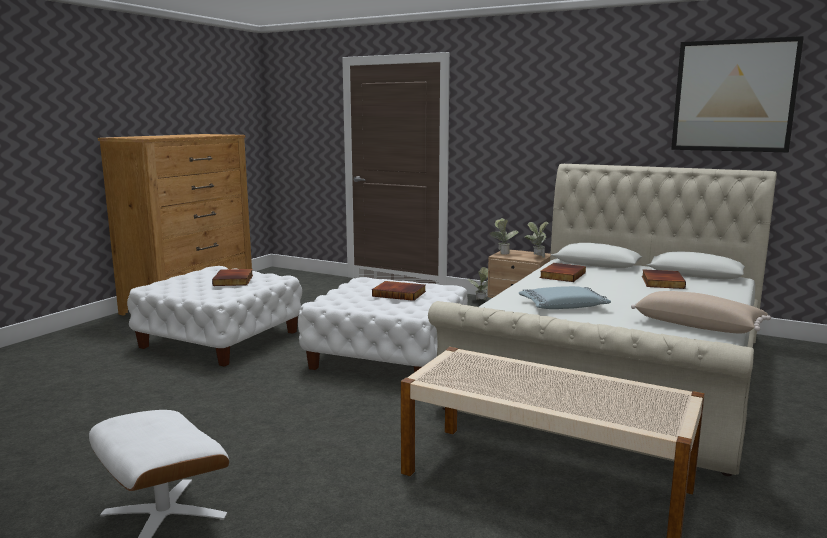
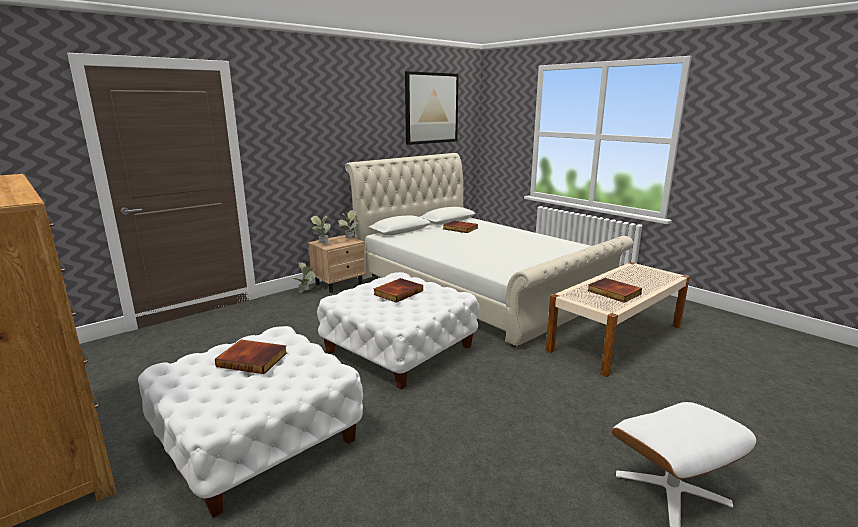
camera: 70 degrees left, 5 degrees up
(561, 275) = (421, 242): book -> book (613, 292)
(563, 304) = (493, 253): blue pillow -> none
(697, 325) = (546, 240): beige pillow -> none

